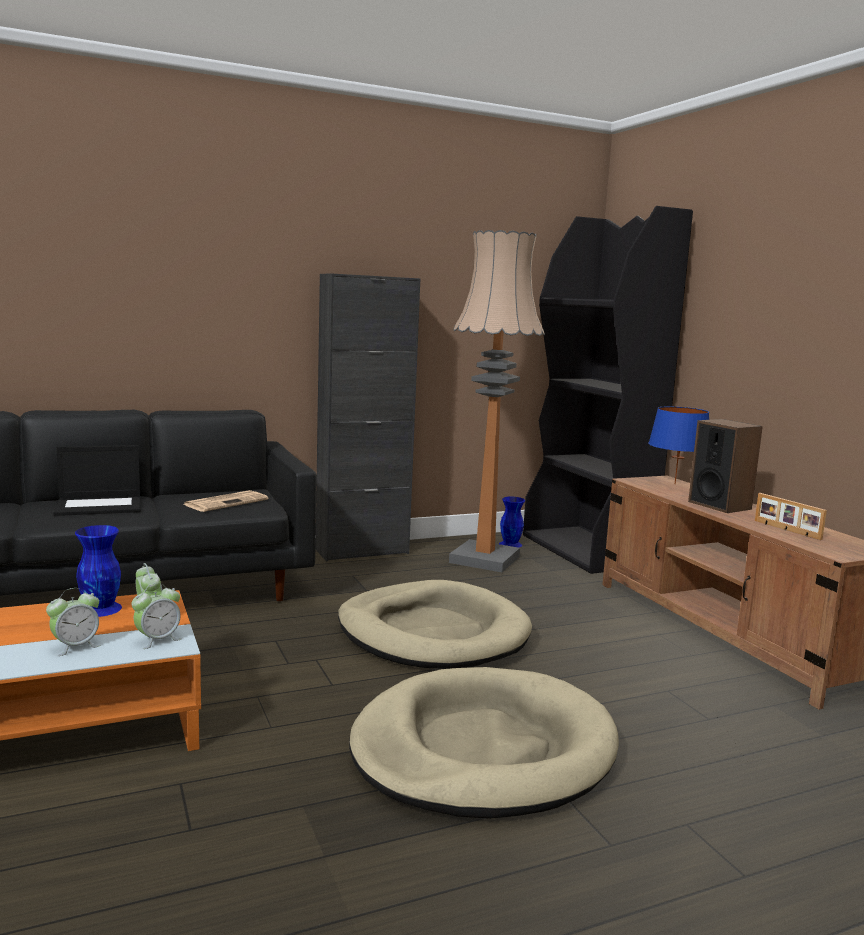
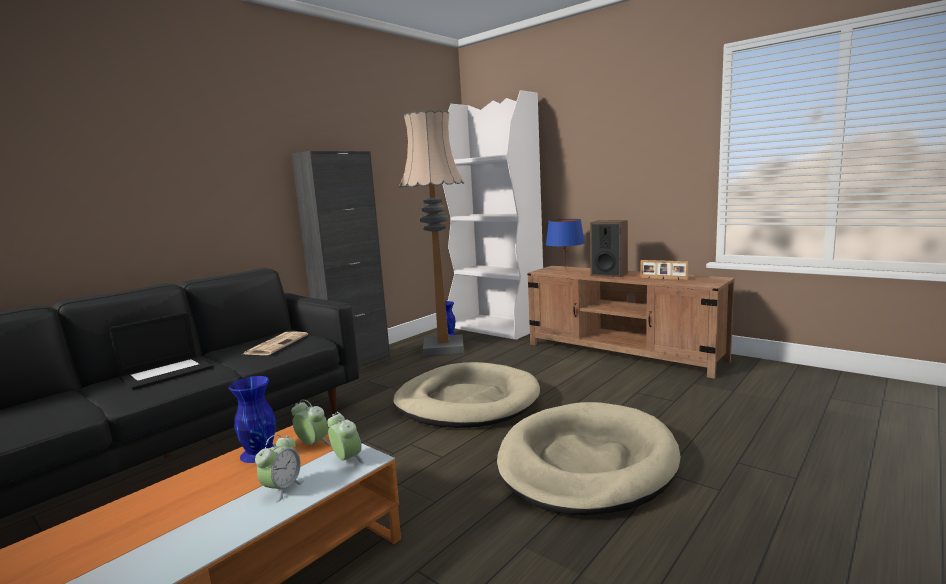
camera: 25 degrees left, 0 degrees up
(157, 640) = (347, 460): alarm clock -> alarm clock turned 60 degrees counterclockwise
(586, 550) = (497, 327): black bookcase -> white bookcase

